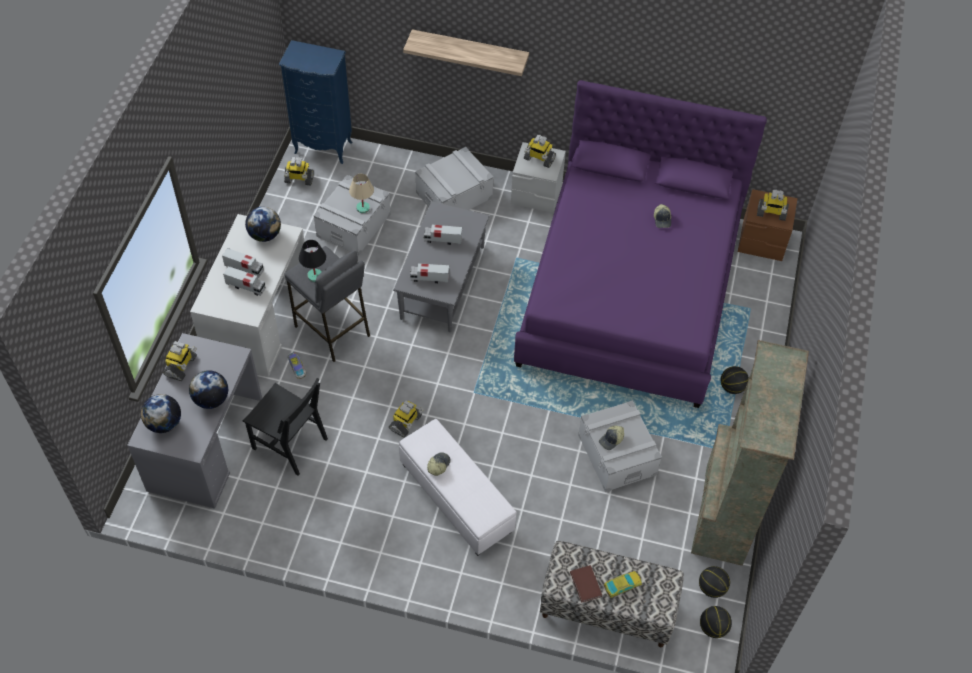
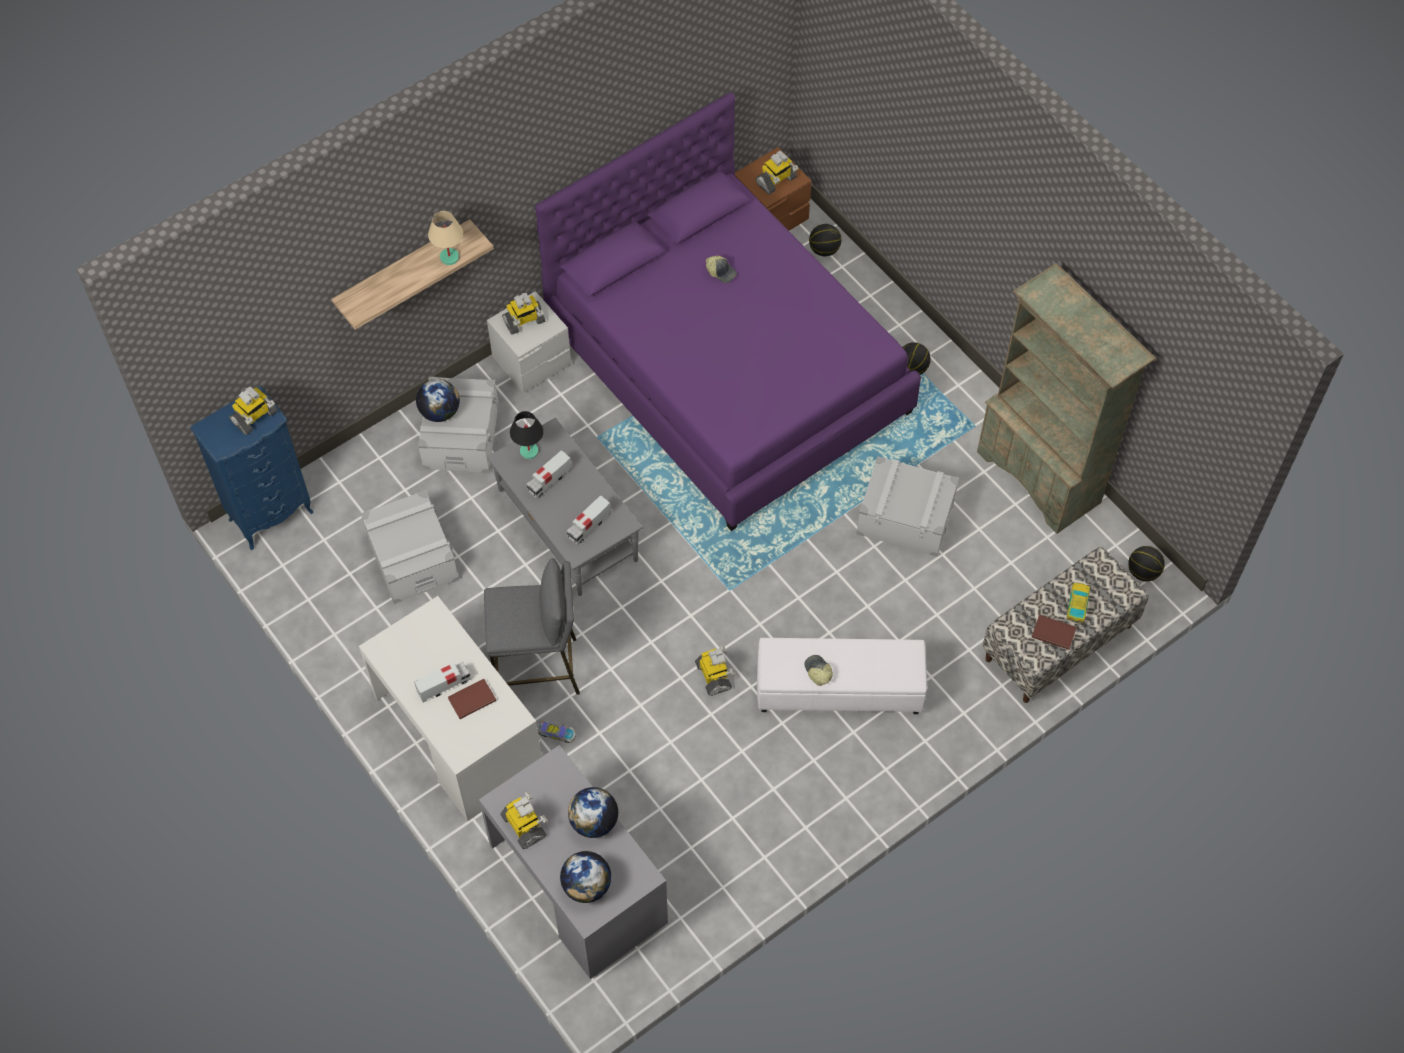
camera: 50 degrees left, 5 degrees up
(246, 287) = (471, 699): toy truck -> brown book
(265, 235) = (414, 637): globe -> globe (440, 412)
(289, 444) = (647, 801): black chair -> none
(299, 179) = (295, 569): toy robot -> toy robot (255, 417)
(315, 276) = (520, 623): black table lamp -> black table lamp (529, 451)
(363, 208) = (424, 528): beige table lamp -> beige table lamp (450, 257)
(611, 440) = (907, 505): cap -> none
(712, 588) = (1104, 543): basketball -> basketball (824, 249)

